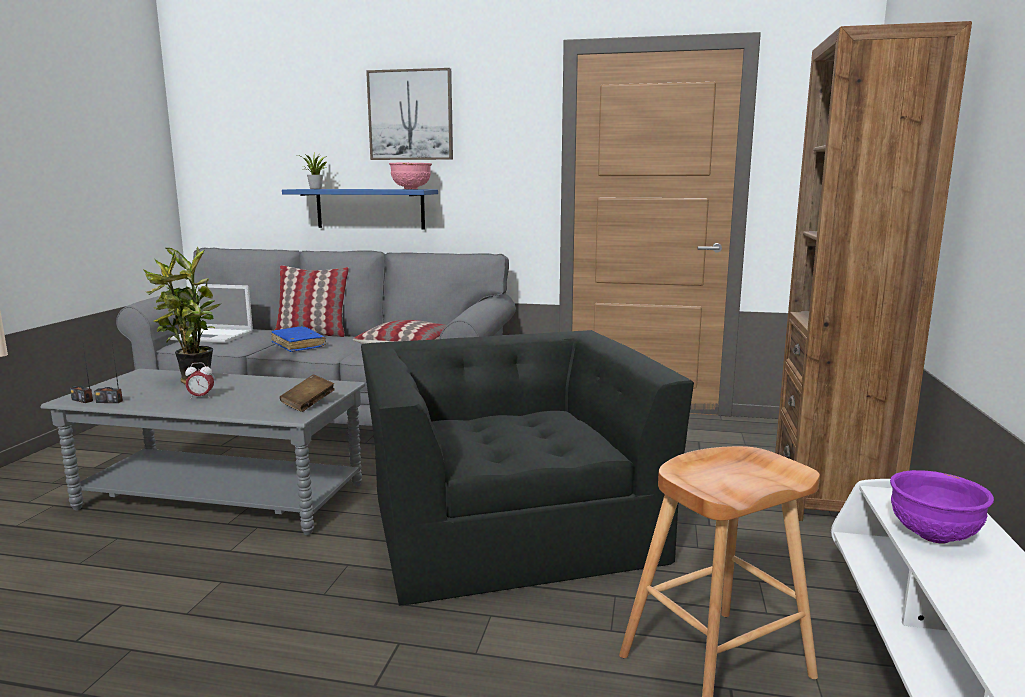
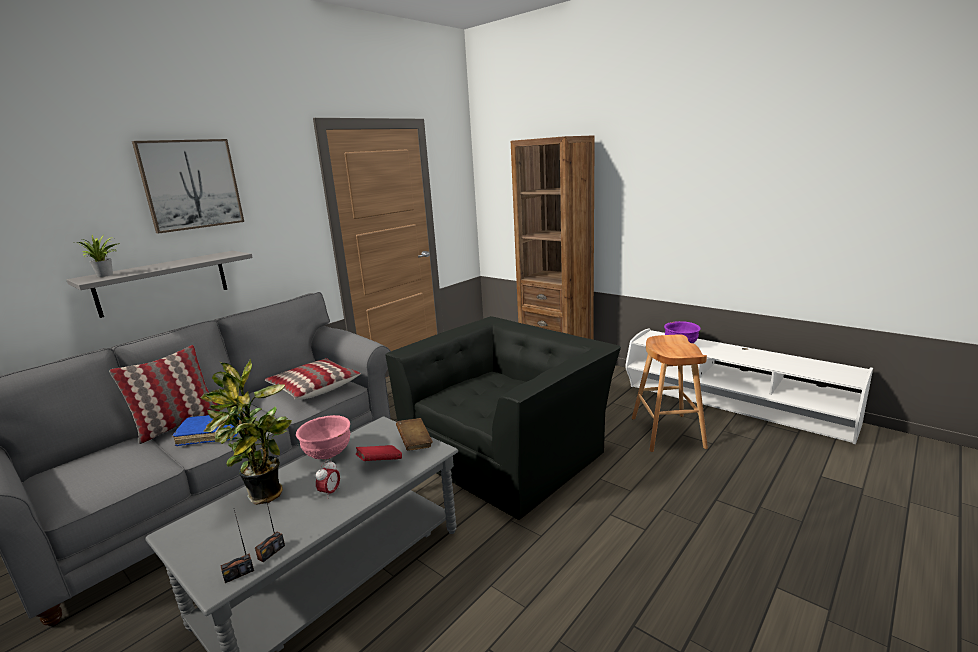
camera: 60 degrees left, 5 degrees up
(214, 336) = (89, 478): laptop -> none
(261, 401) = (380, 462): none -> red book
(370, 208) = (163, 283): blue shelf -> grey shelf
(411, 189) = (223, 255): pink bowl -> pink bowl (328, 454)
(509, 523) = (507, 449): black armchair -> black armchair turned 120 degrees clockwise

